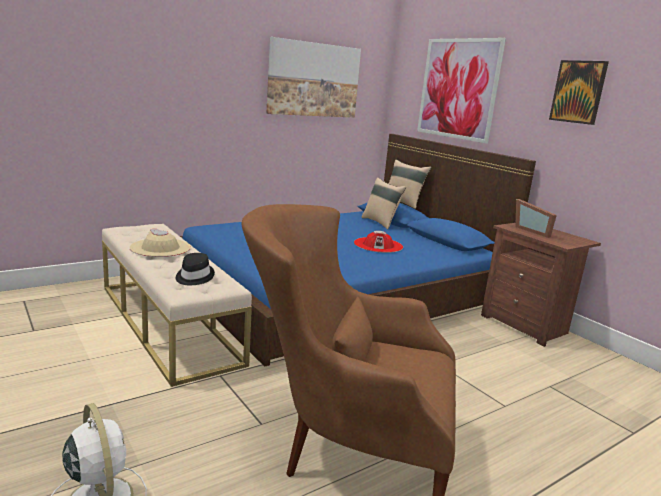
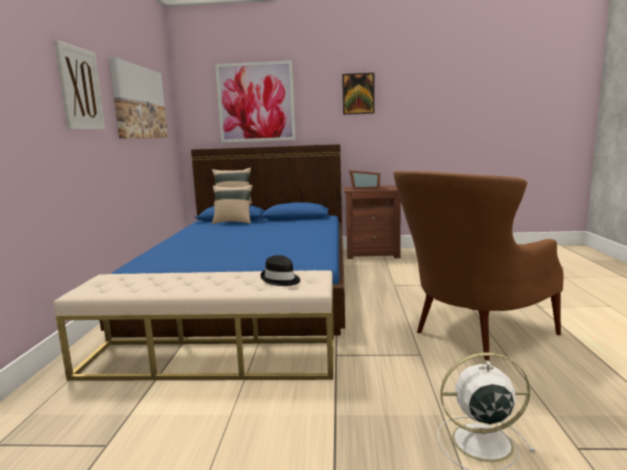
camera: 50 degrees left, 5 degrees down
(160, 248) = (181, 281): beige hat -> none
(216, 67) = (80, 89): none -> picture
(378, 245) = (278, 230): red hat -> none

